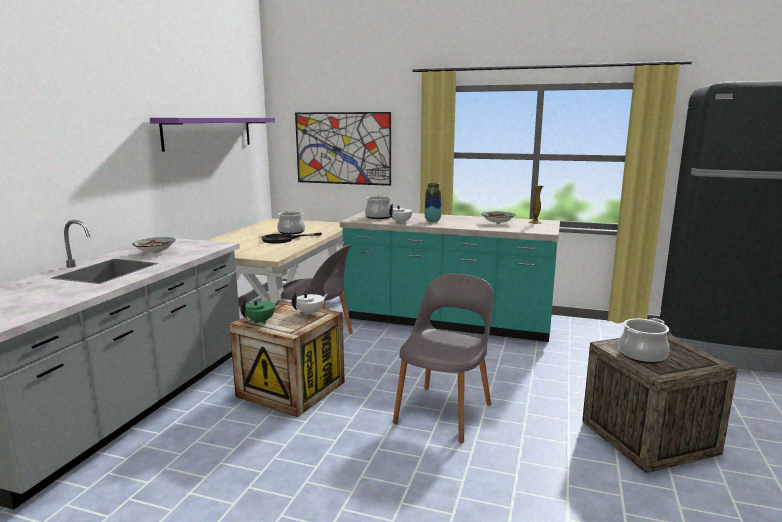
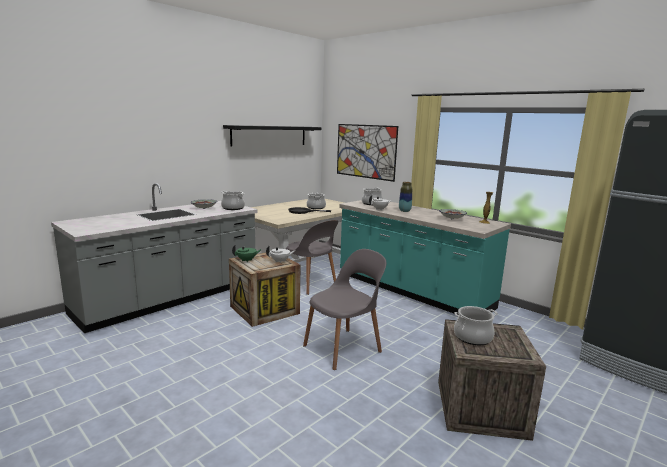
camera: 25 degrees right, 0 degrees up
(200, 246) = (233, 208): none -> cooking pot
(209, 132) = (269, 135): purple shelf -> black shelf

